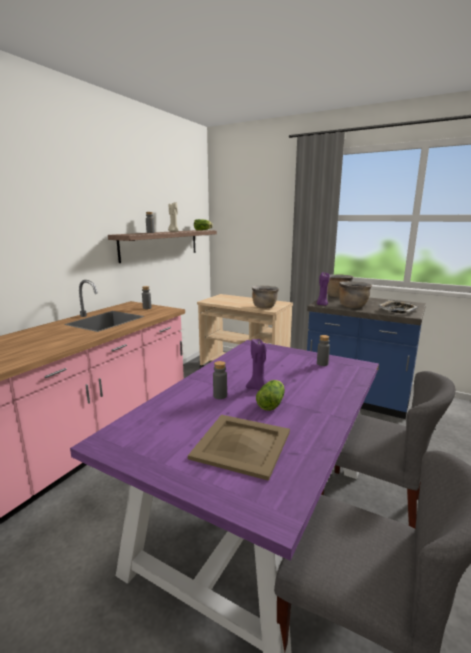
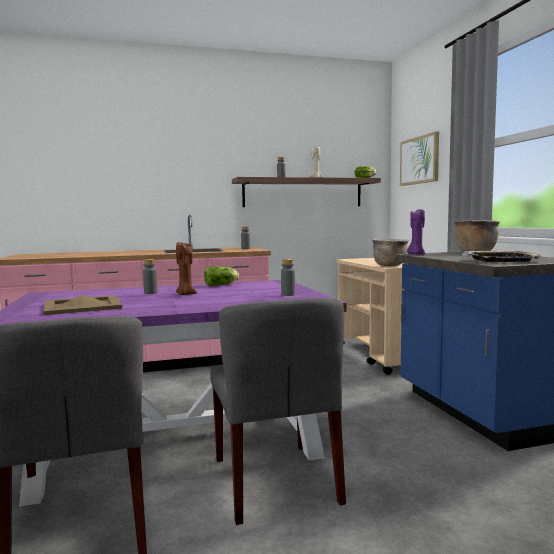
camera: 45 degrees right, 10 degrees down
(248, 218) = (419, 160): none -> picture
(258, 388) = (185, 294): purple candle -> brown candle
(272, 403) = (164, 300): lettuce -> lettuce (222, 285)
(352, 306) = (449, 256): brown cooking pot -> none

